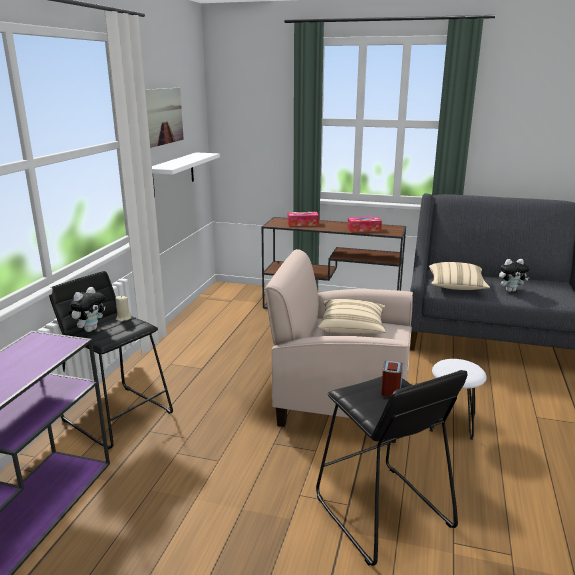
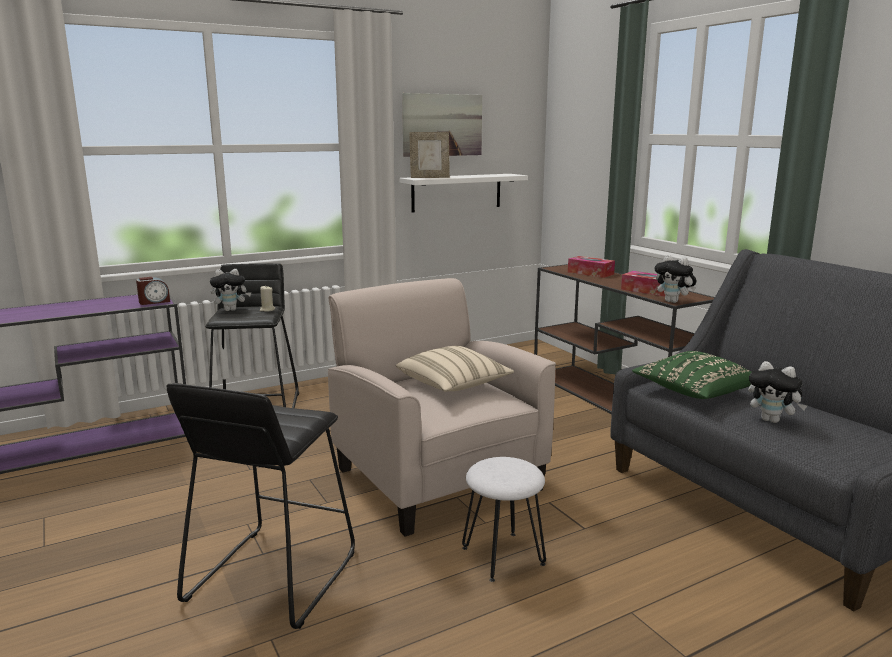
camera: 45 degrees right, 5 degrees down
(170, 165) = (429, 177): none -> picture frame
(391, 388) = (289, 419): alarm clock -> alarm clock (154, 302)
(394, 234) = (673, 302): none -> plush toy
(456, 287) = (693, 392): beige pillow -> green pillow

